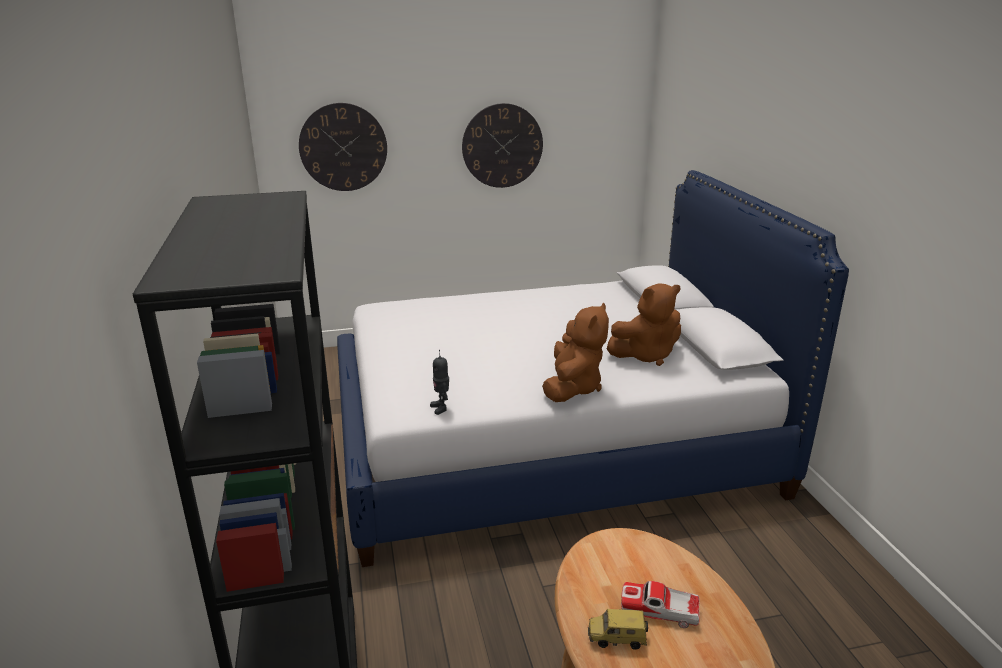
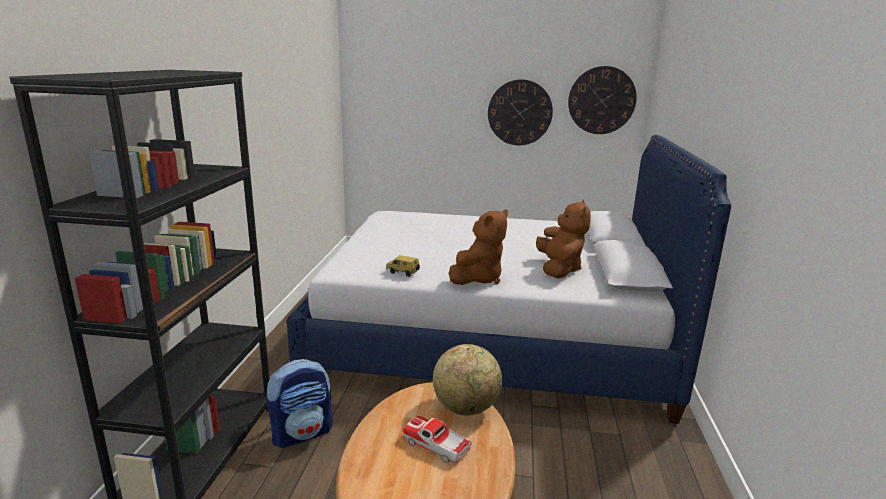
camera: 20 degrees right, 5 degrees down
(343, 147) = (400, 103): wall clock -> wall clock (601, 100)
(416, 631) = (302, 433): none -> backpack
(441, 408) = (368, 273): toy robot -> none
(617, 640) = (384, 455): toy car -> toy car (402, 273)
(646, 355) = (559, 269): brown plush toy -> brown plush toy turned 90 degrees counterclockwise
(653, 555) = (466, 408): none -> globe

